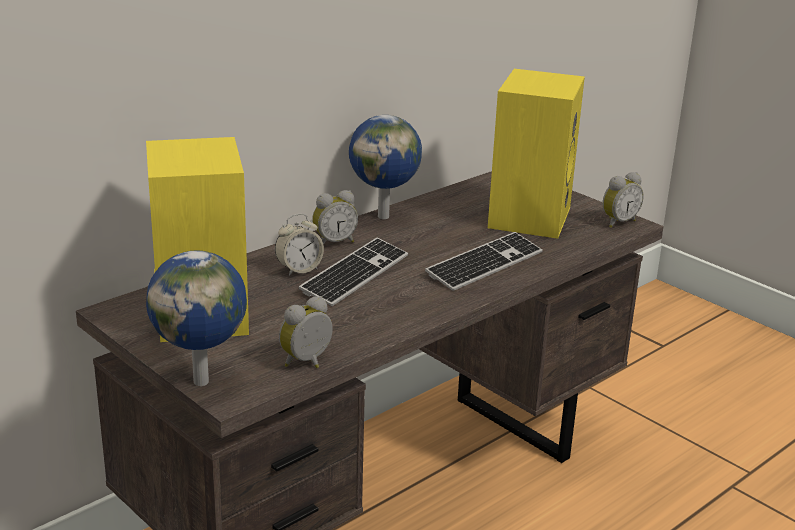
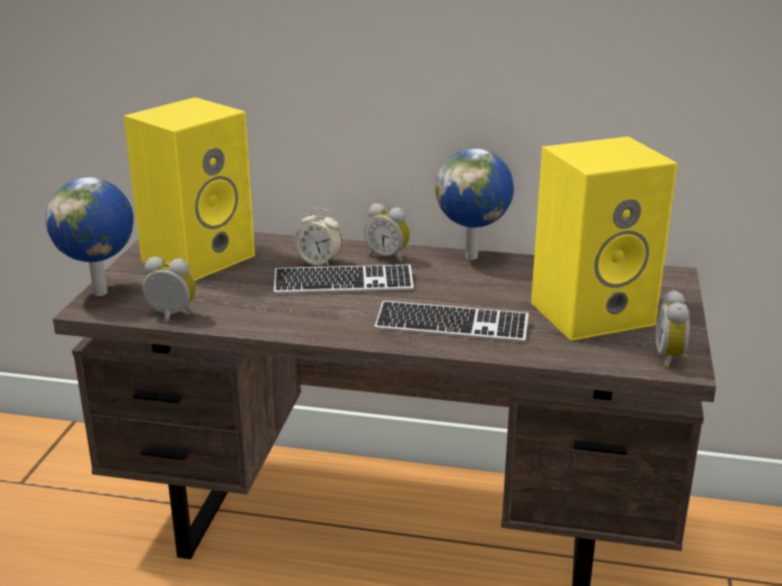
camera: 55 degrees right, 0 degrees up
(618, 222) = (671, 358): alarm clock -> alarm clock turned 75 degrees clockwise

